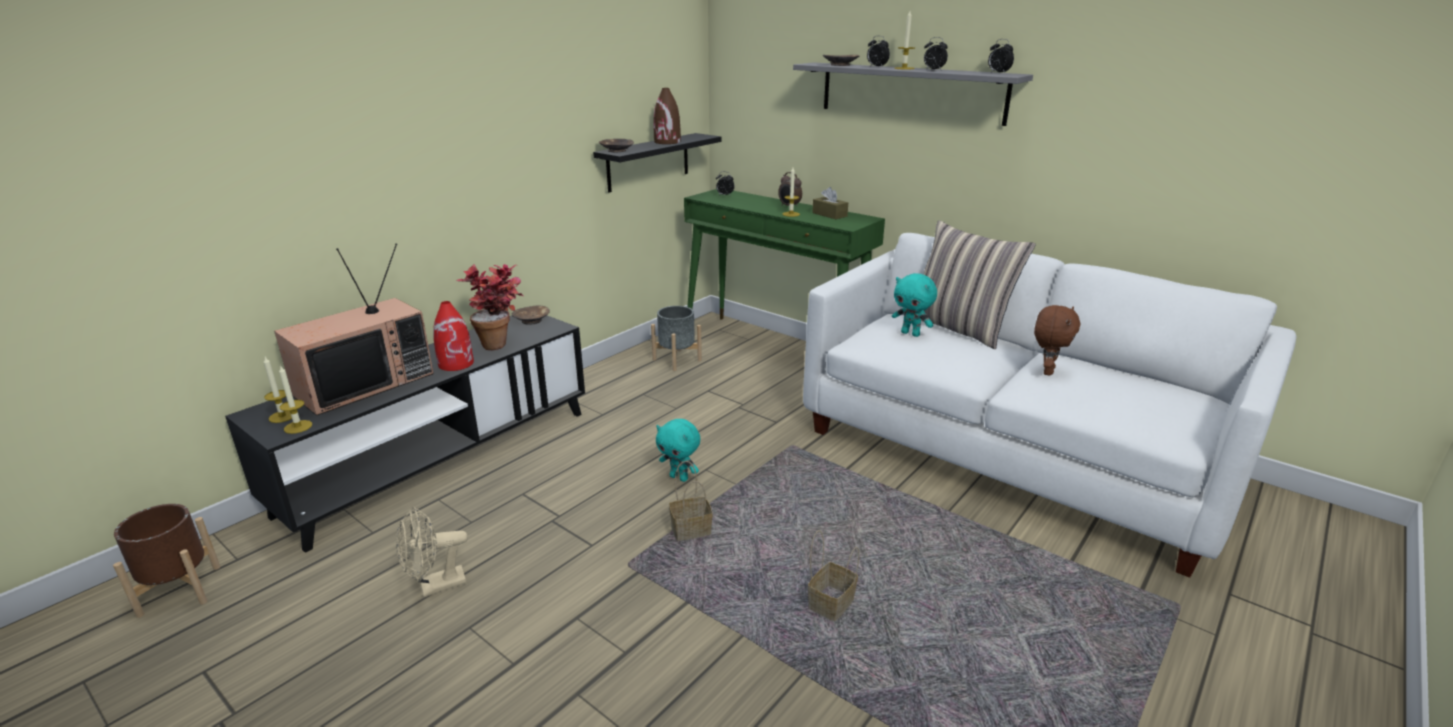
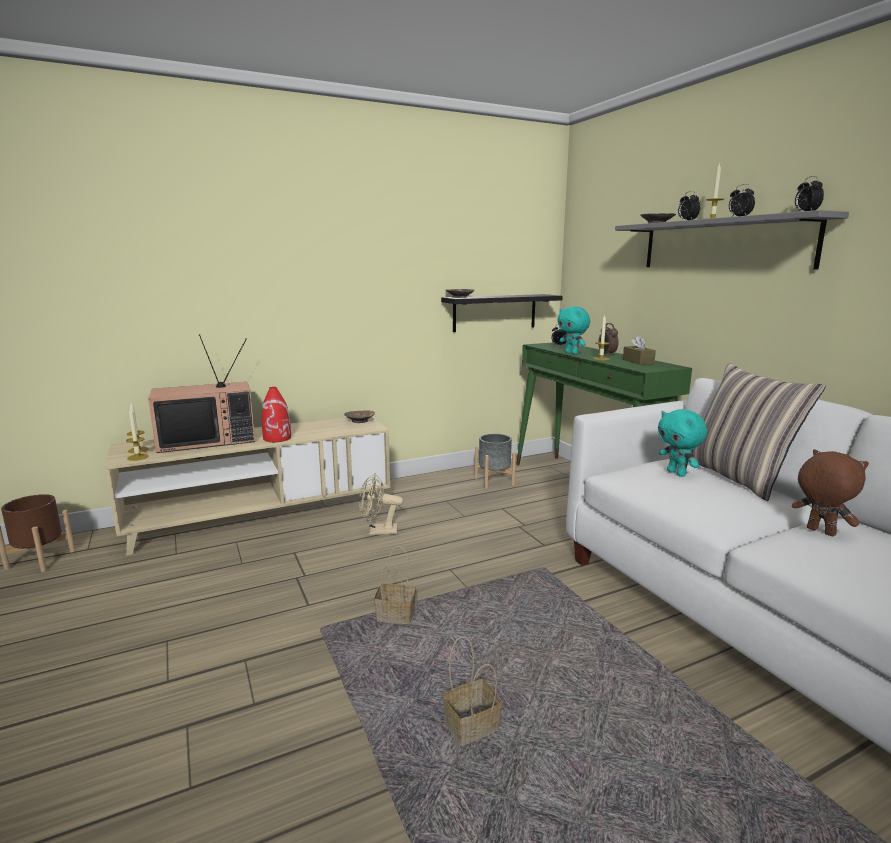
camera: 25 degrees right, 10 degrees down
(435, 586) = (175, 603): beige fan -> beige fan (378, 531)
(441, 460) = (263, 516): black tv stand -> beige tv stand
(502, 343) = (322, 431): potted plant -> none
(667, 142) = (510, 296): brown vase -> none
(679, 477) = (422, 570): turquoise plush toy -> turquoise plush toy (572, 353)
(1047, 371) = (819, 532): brown plush toy -> brown plush toy turned 90 degrees counterclockwise

